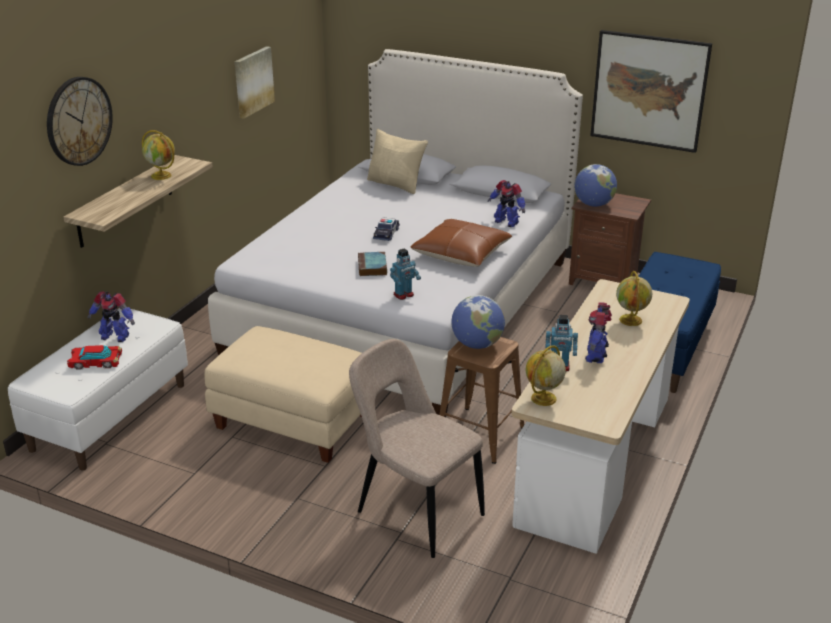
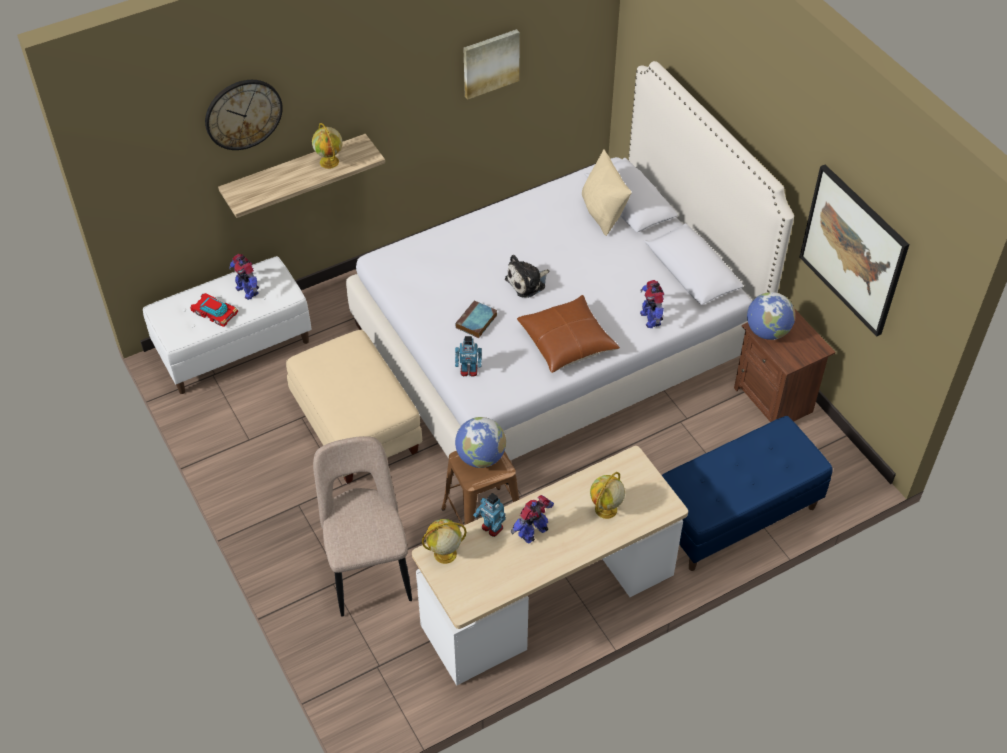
camera: 35 degrees right, 20 degrees up
(386, 234) = (527, 282): toy car -> plush toy

